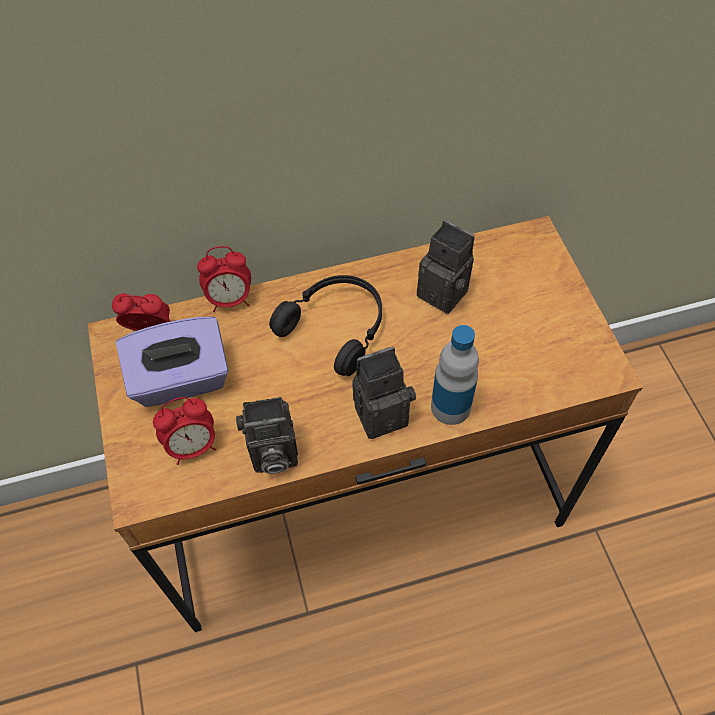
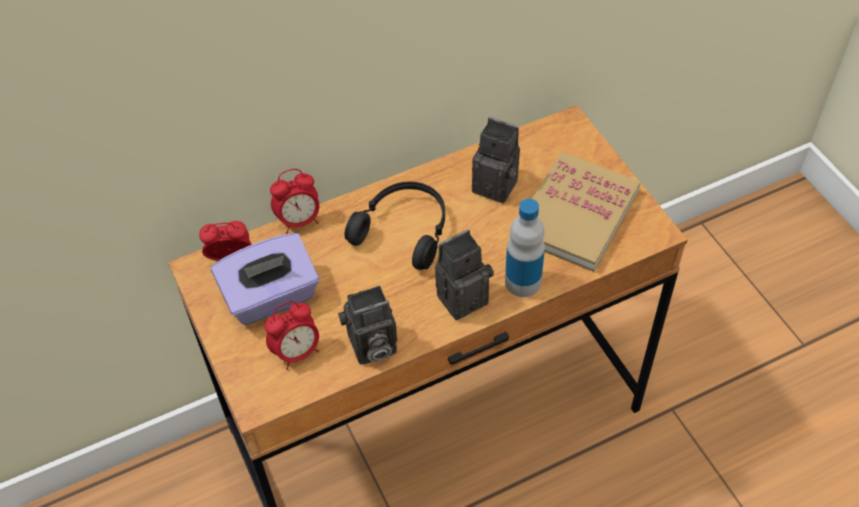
camera: 10 degrees left, 5 degrees down
(524, 338) = (576, 214): none -> book

